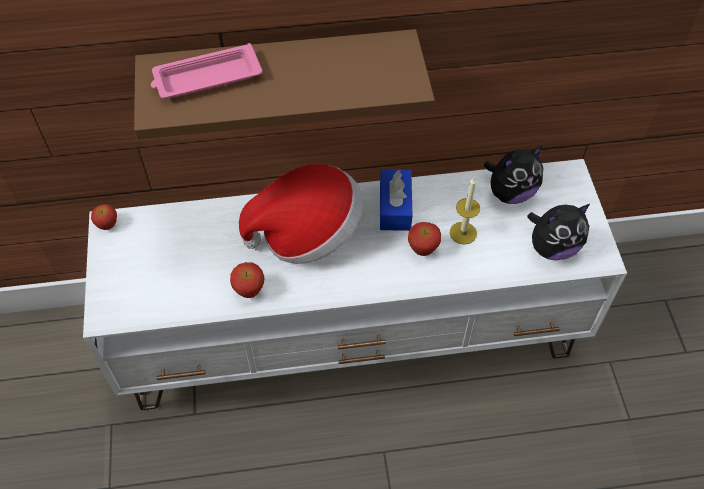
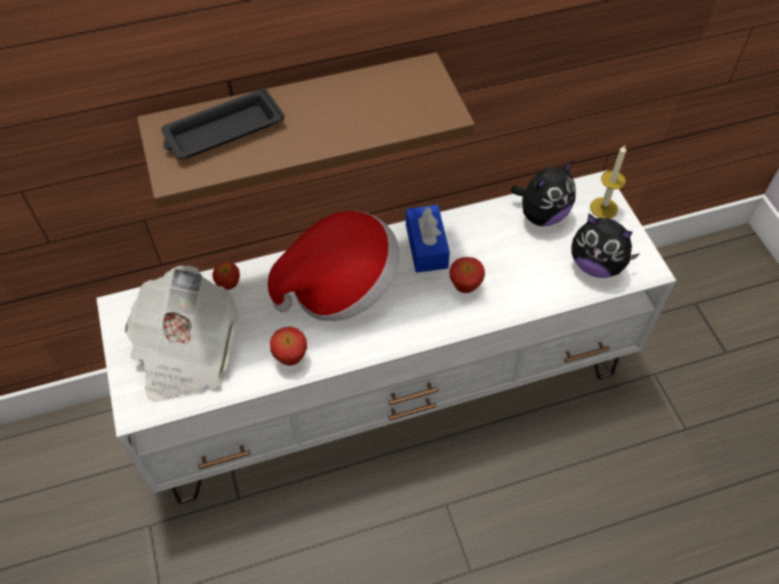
camera: 10 degrees left, 0 degrees up
(107, 224) = (119, 309): apple -> apple (228, 283)
(157, 272) = (185, 352): none -> newspaper
(206, 78) = (222, 131): pink tray -> black tray
(463, 233) = (502, 263): candle -> candle (603, 208)
(552, 247) = (596, 265): plush toy -> plush toy turned 60 degrees clockwise

